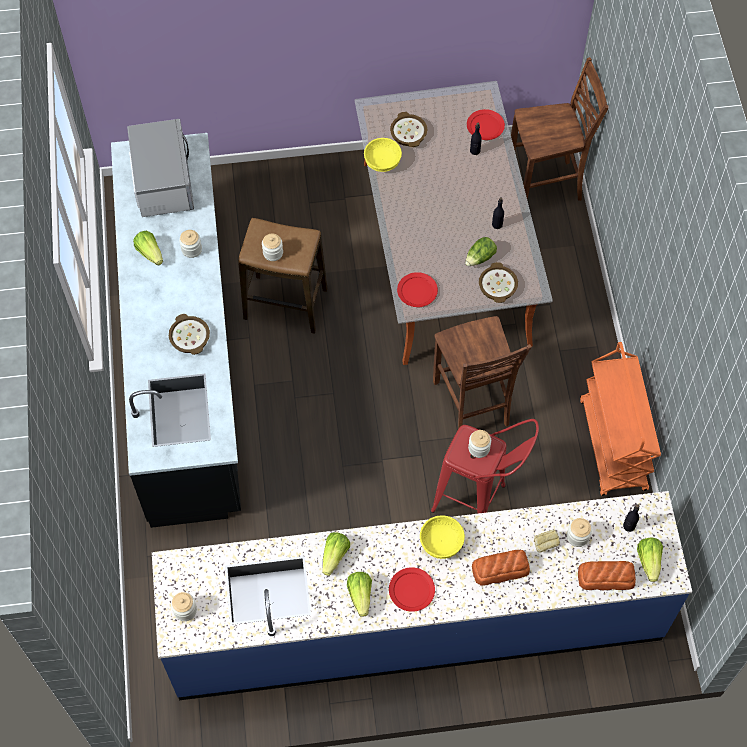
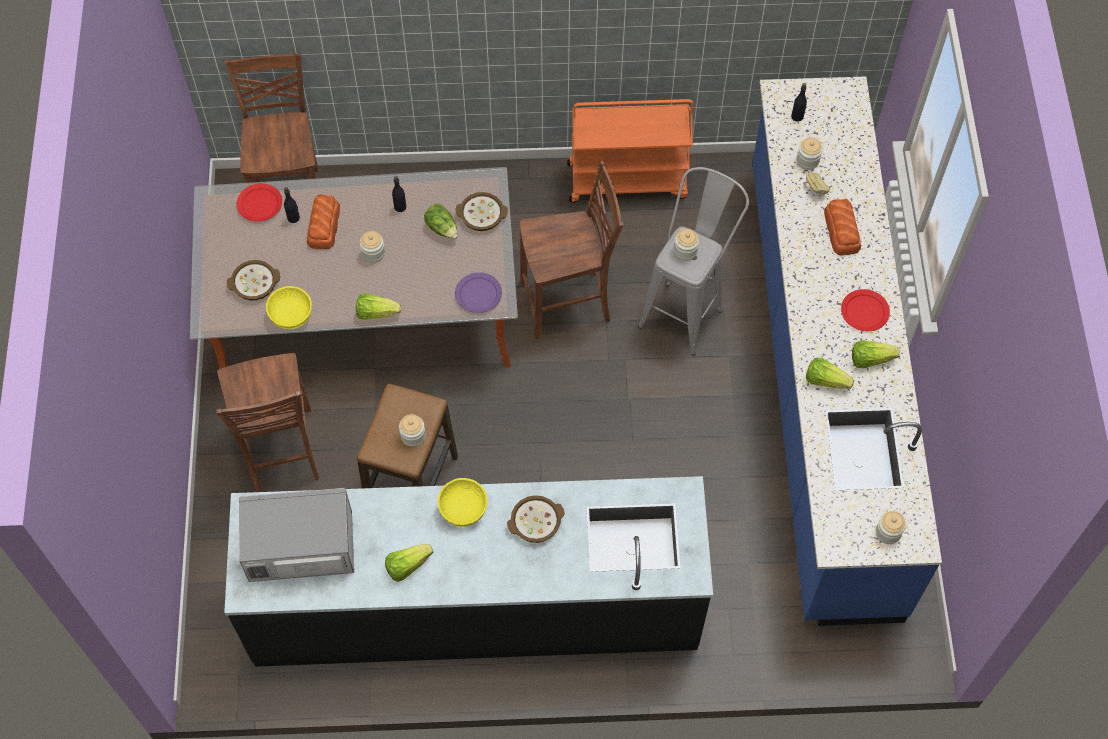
camera: 85 degrees left, 0 degrees up
(191, 249) = (409, 516): jar -> jar (373, 253)
(308, 211) = (281, 453): none -> brown chair
(417, 291) = (478, 293): red plate -> purple plate
(441, 541) = (810, 280): yellow bowl -> yellow bowl (462, 508)
(479, 503) = (686, 309): red stool -> grey stool
(605, 577) = (851, 143): bread -> bread (323, 226)
(649, 561) = (834, 105): lettuce -> lettuce (376, 313)

